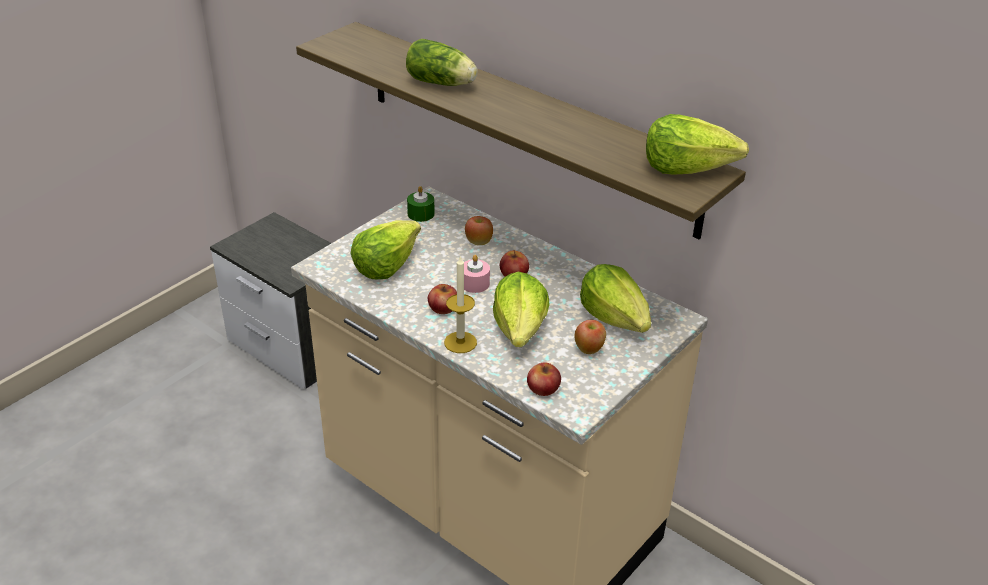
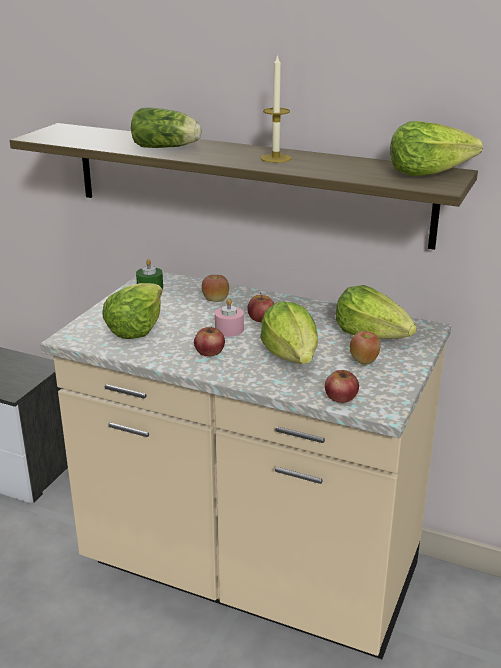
camera: 15 degrees left, 10 degrees down
(460, 342) = (241, 375): candle -> candle (275, 158)

